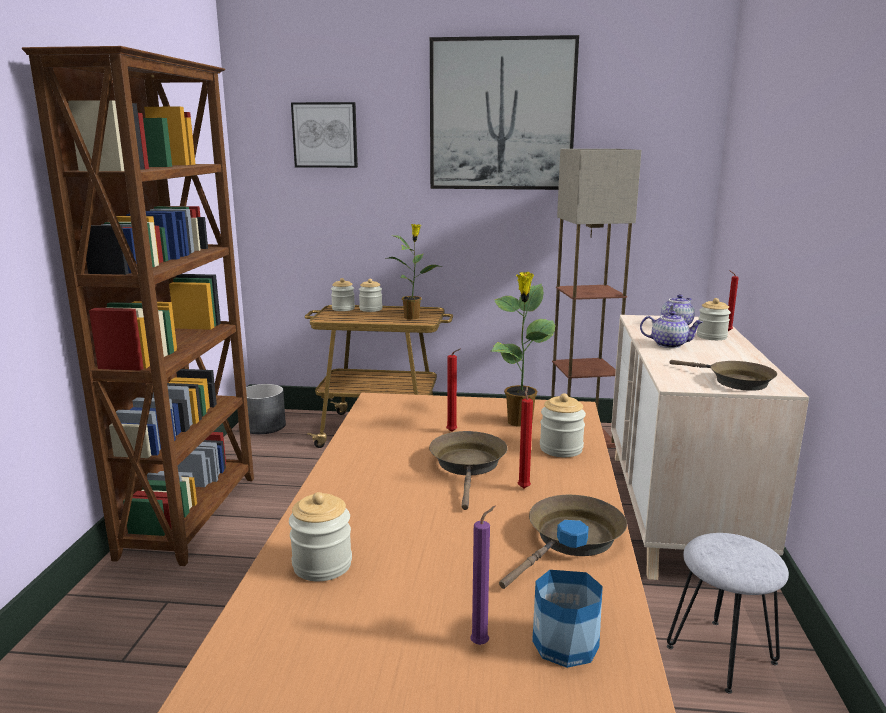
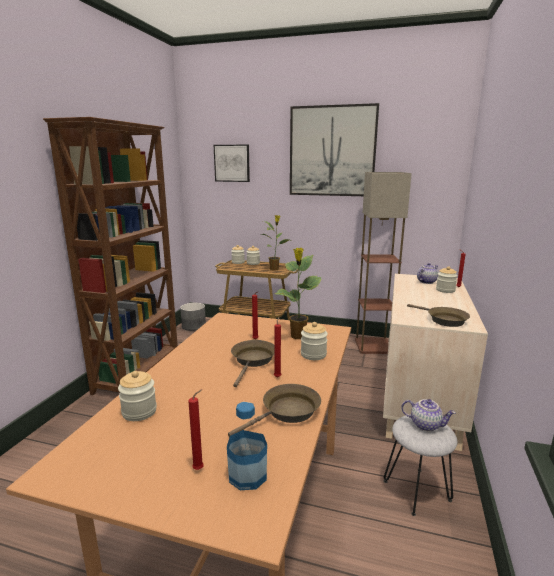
camera: 10 degrees right, 0 degrees up
(482, 643) = (200, 469): purple candle -> red candle
(669, 344) = (414, 294): teapot -> teapot (426, 425)

